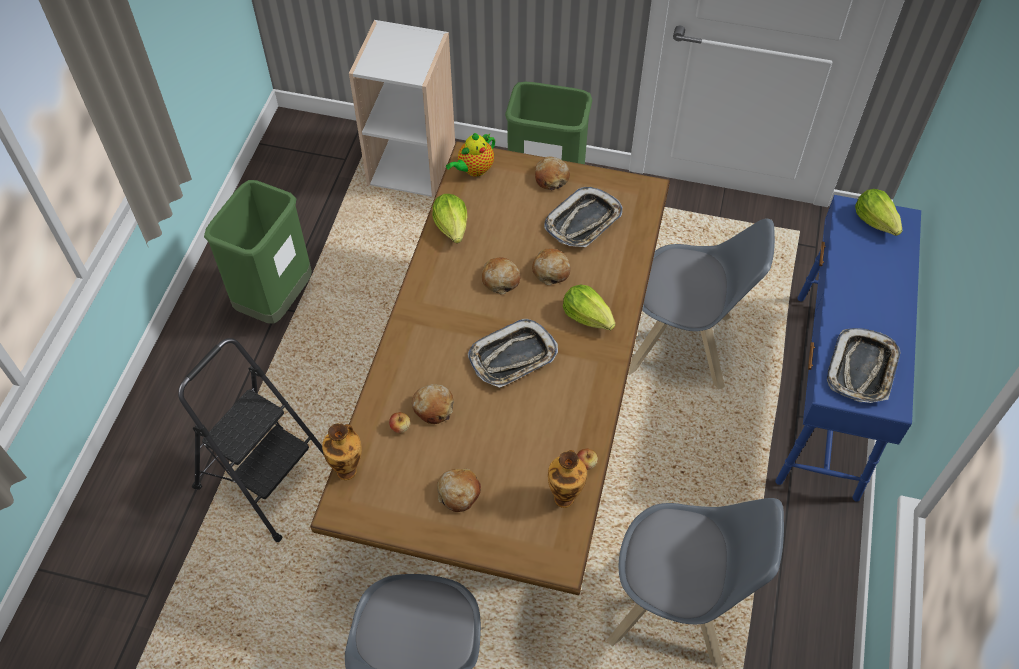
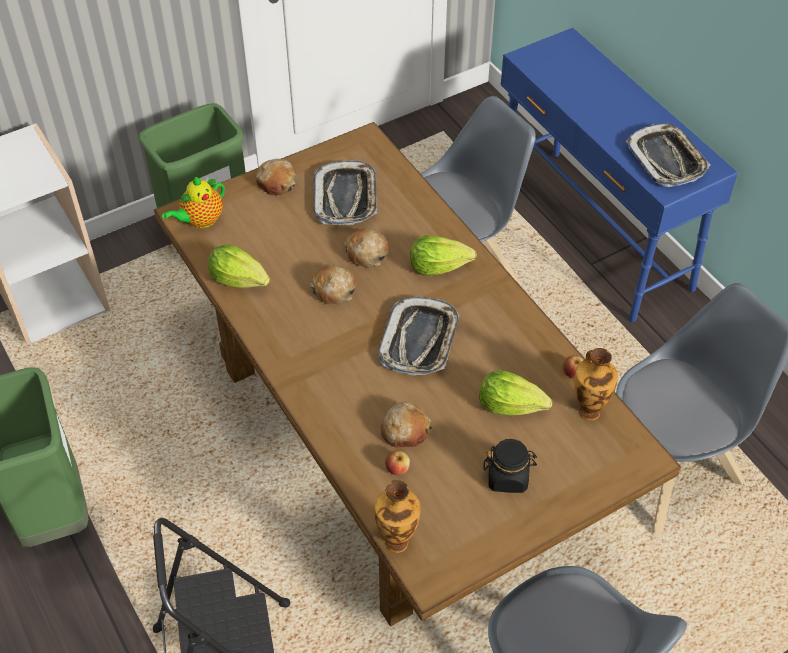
camera: 45 degrees left, 5 degrees down
(458, 493) = (508, 477): bread -> black jar
(474, 170) = (200, 221): teapot -> teapot turned 45 degrees clockwise
(876, 221) = (553, 54): lettuce -> lettuce (510, 405)

